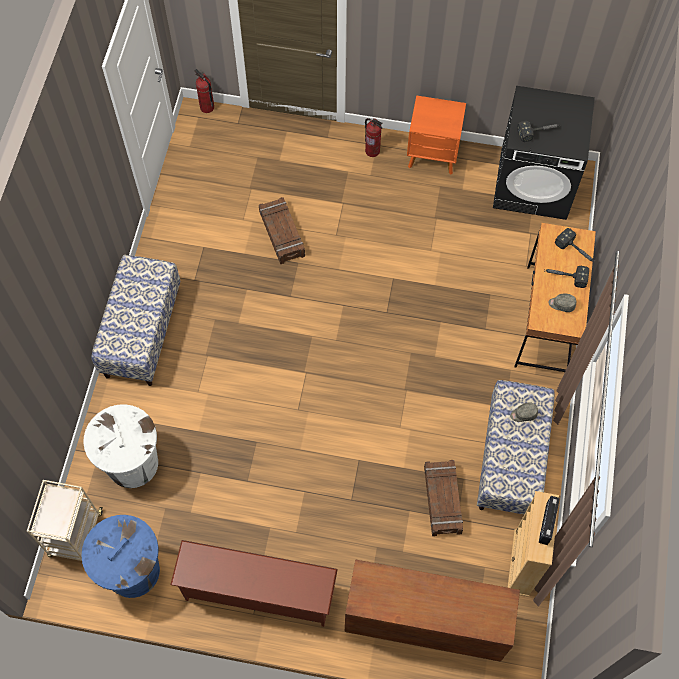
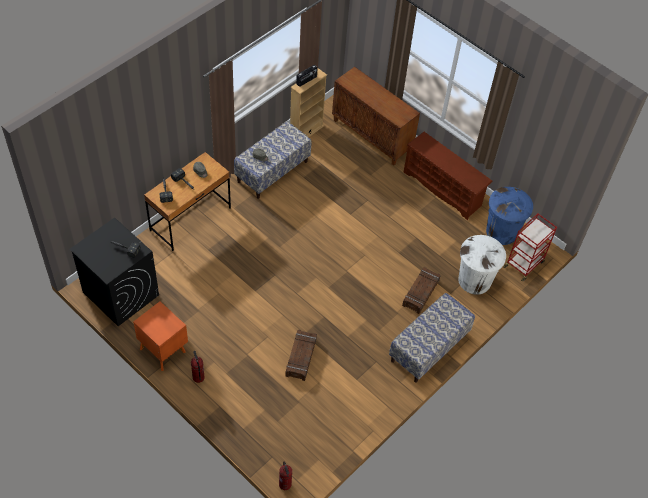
camera: 150 degrees left, 10 degrees down
(76, 535) = (524, 264): beige cart -> red cart
(443, 500) = (321, 175): crate -> crate (420, 292)

